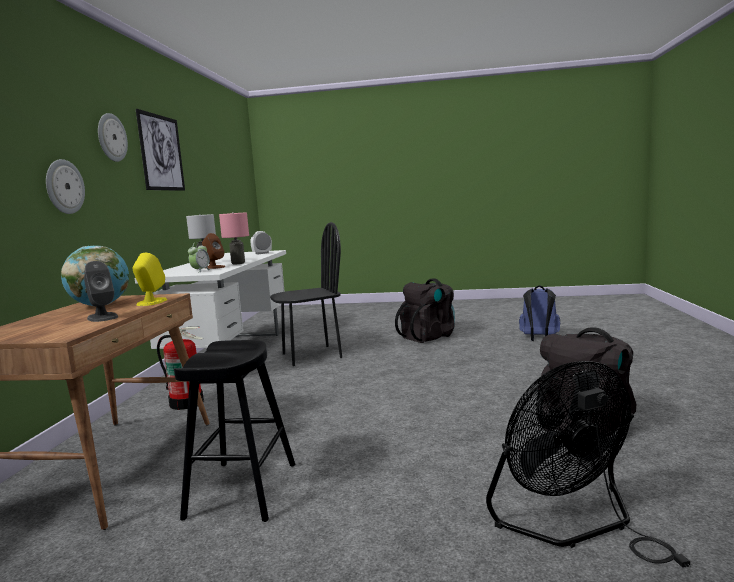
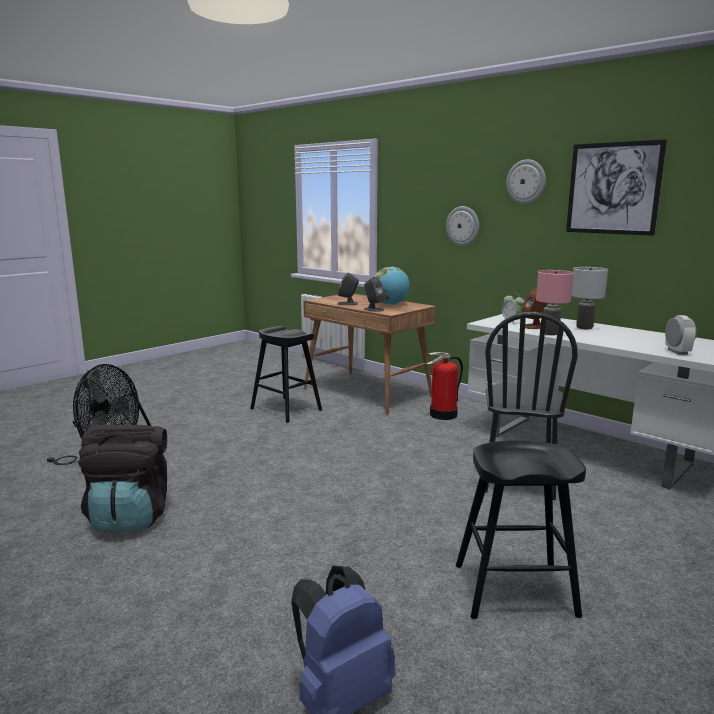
camera: 125 degrees right, 5 degrees up
(151, 302) = (373, 309): yellow speaker -> grey speaker
(428, 336) = (514, 590): black backpack -> black stool

